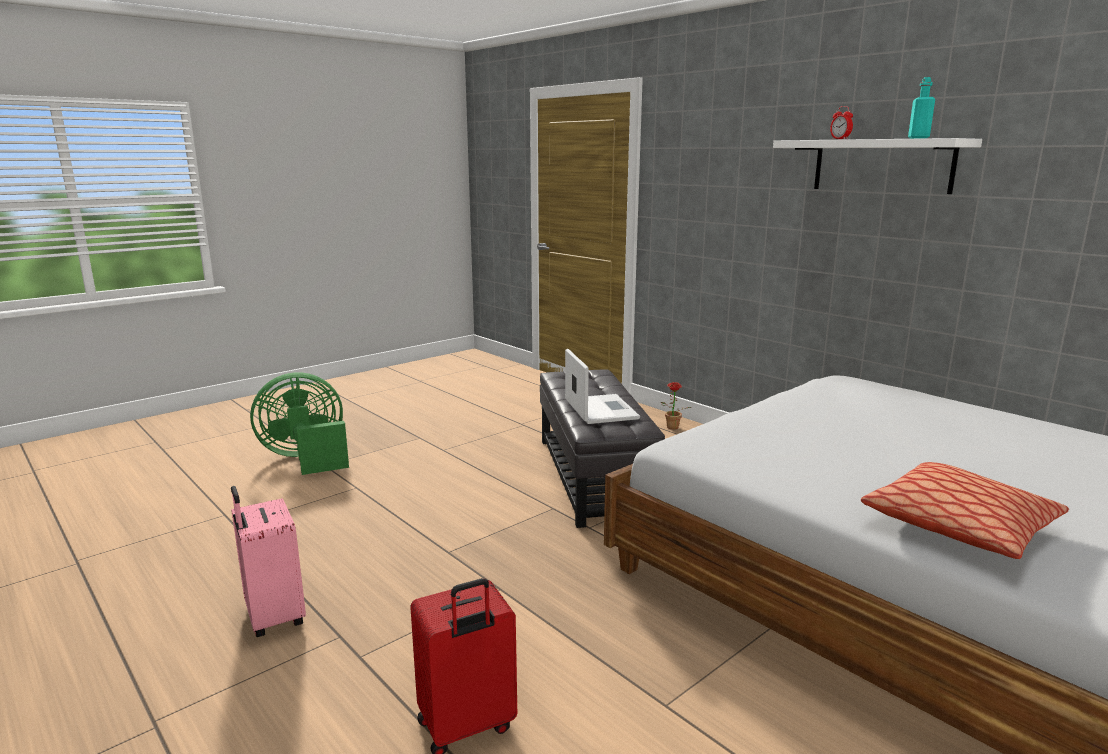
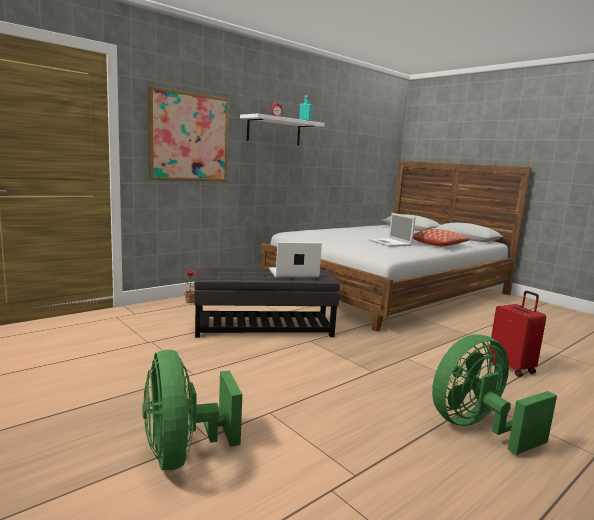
camera: 90 degrees left, 5 degrees down
(273, 617) = (477, 428): pink suitcase -> green fan
(717, 187) = (189, 137): none -> picture
(863, 459) = (390, 243): none -> laptop

